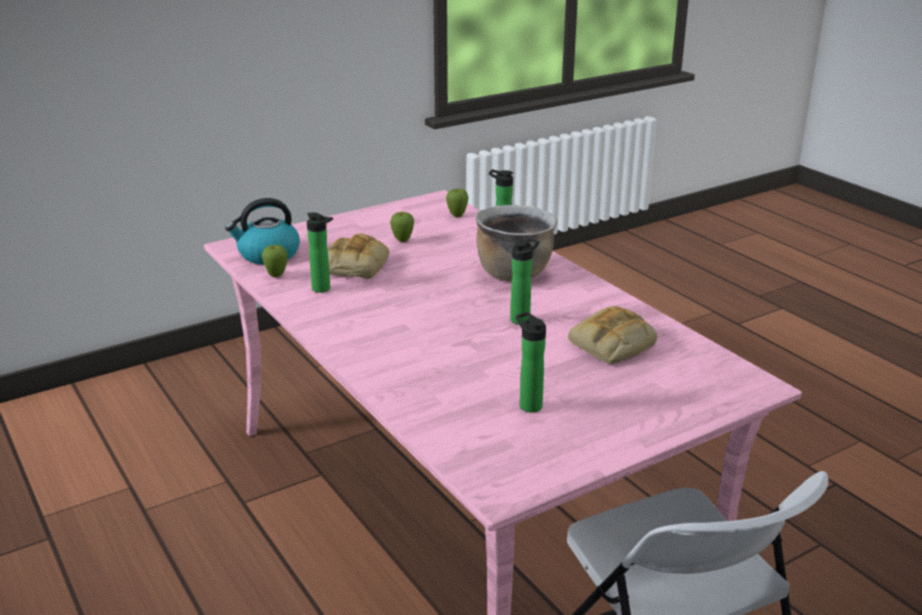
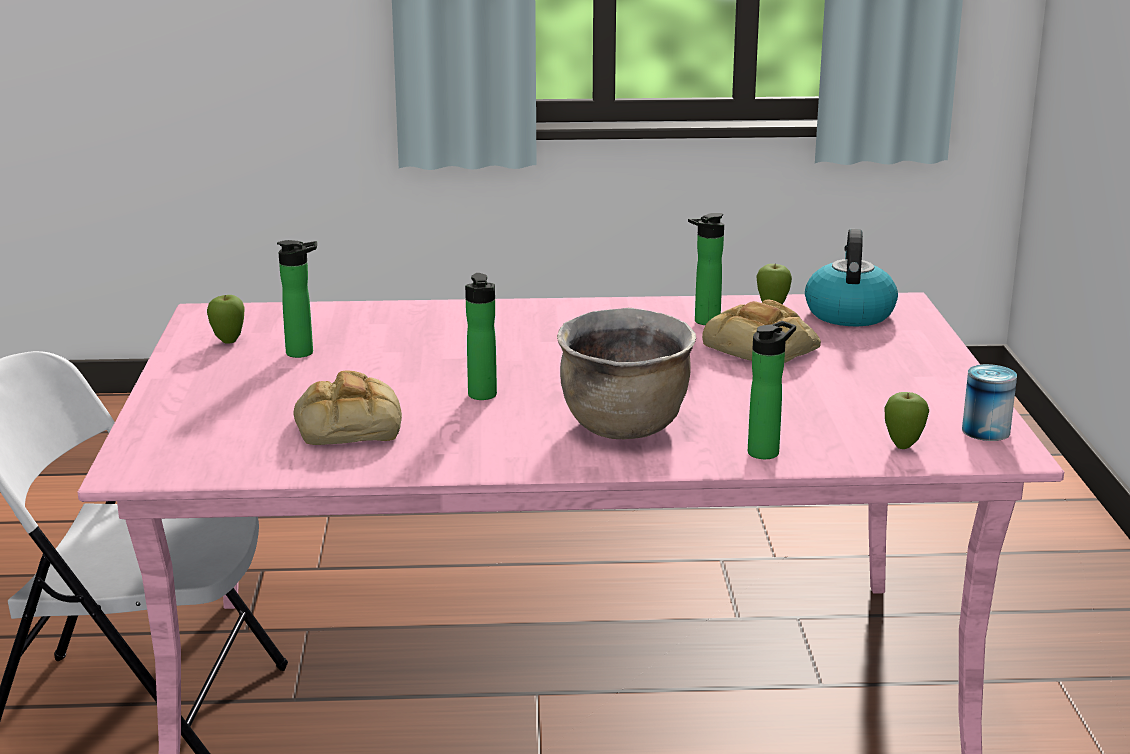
camera: 120 degrees right, 5 degrees down
(402, 241) = (824, 388): apple -> apple (228, 341)
(419, 205) = (985, 431): none -> can

